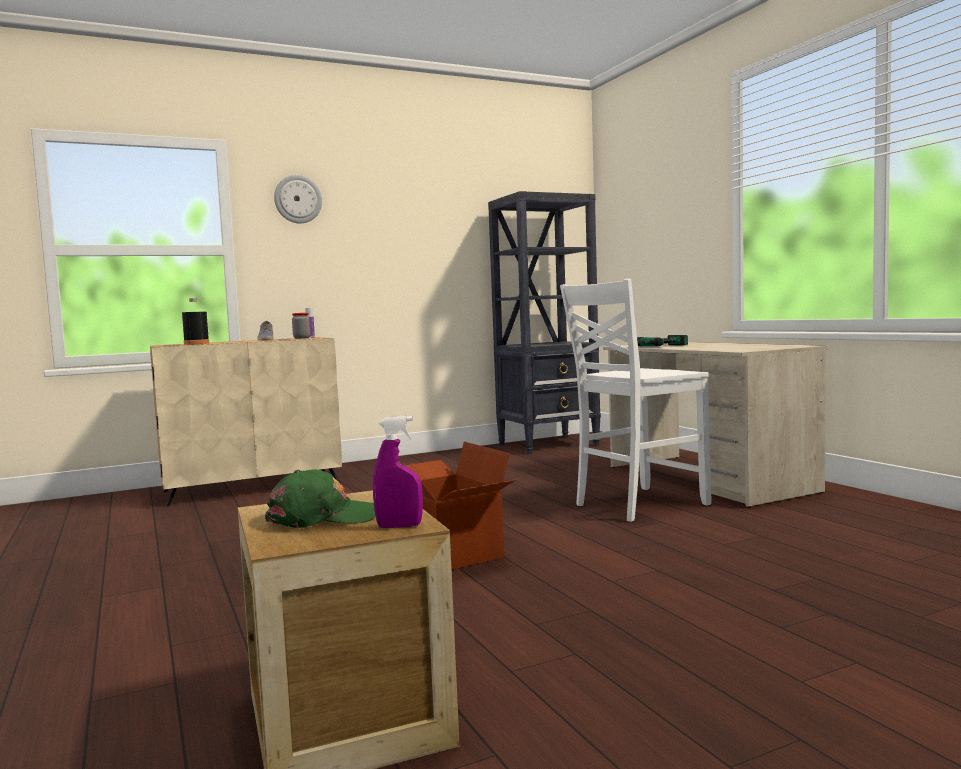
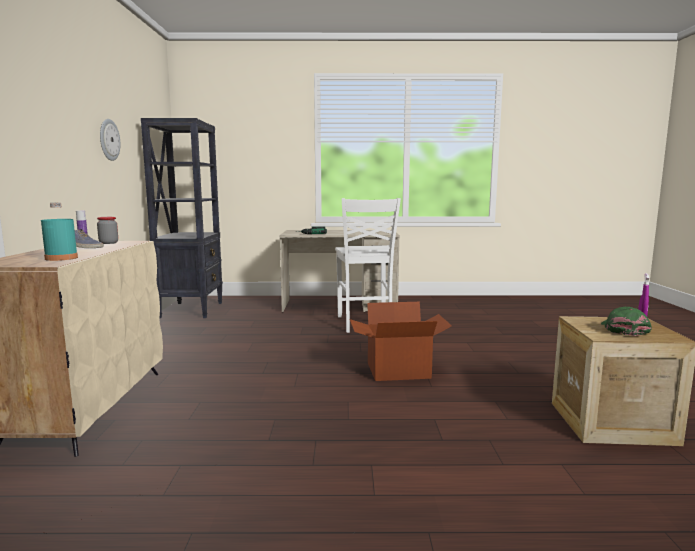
camera: 65 degrees left, 5 degrees up
(196, 344) = (61, 258): black bottle -> turquoise bottle
(298, 199) = (33, 87): wall clock -> wall clock (108, 140)

